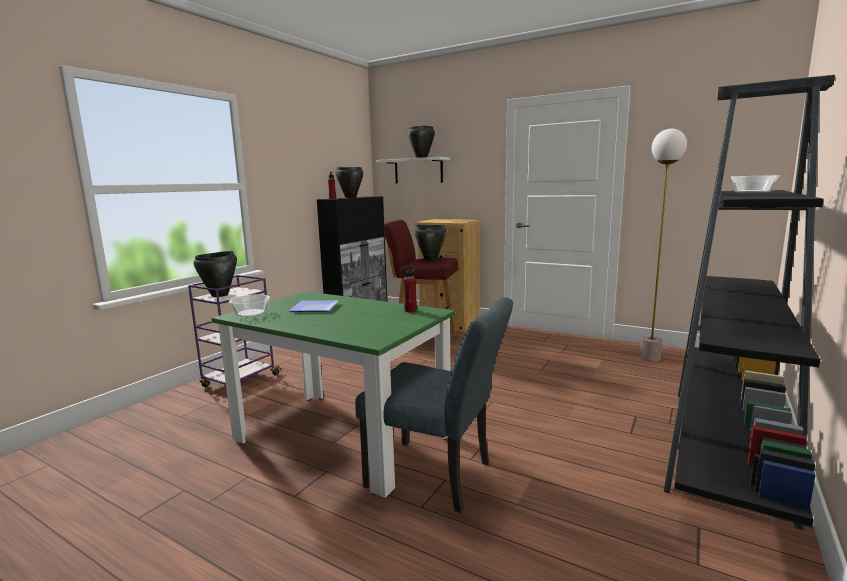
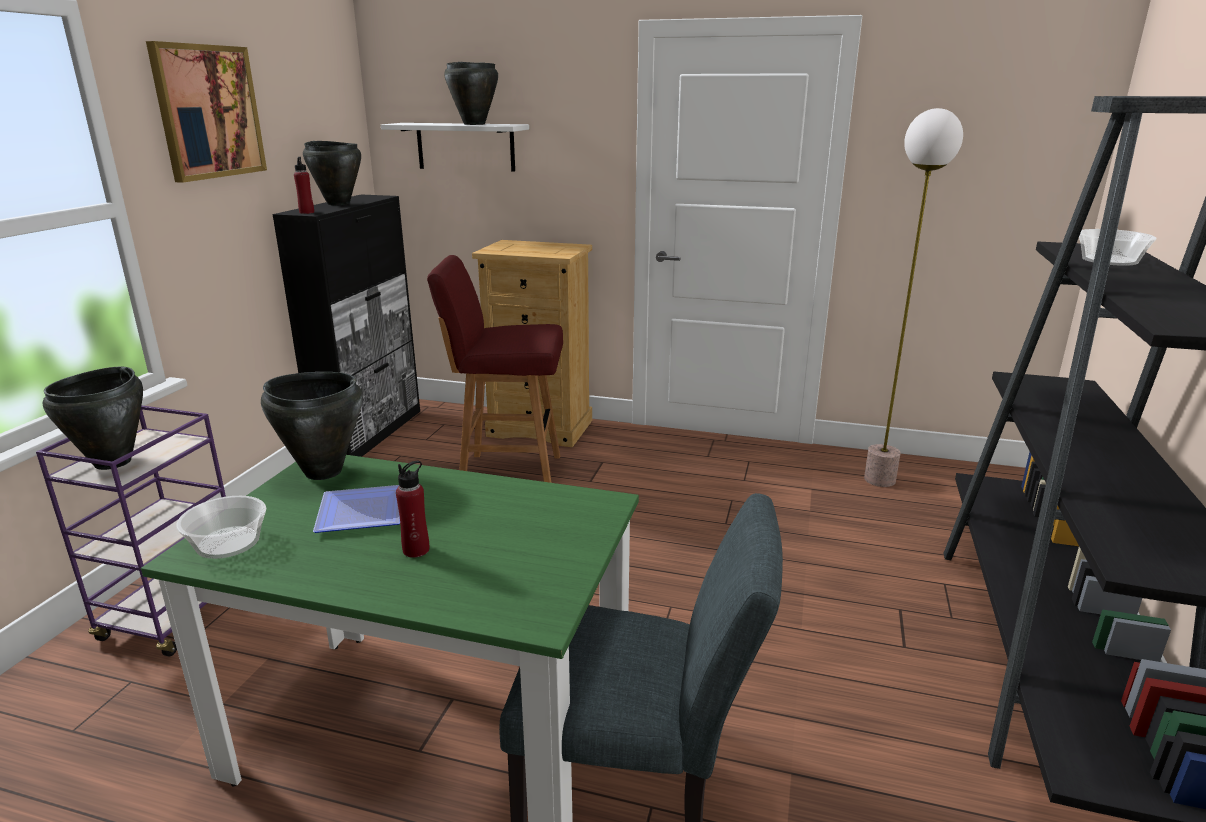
camera: 15 degrees left, 10 degrees up
(290, 148) = (208, 112): none -> picture
(410, 310) = (558, 503): red bottle -> red bottle (416, 550)
(430, 259) = (517, 333): black cooking pot -> black cooking pot (323, 471)

